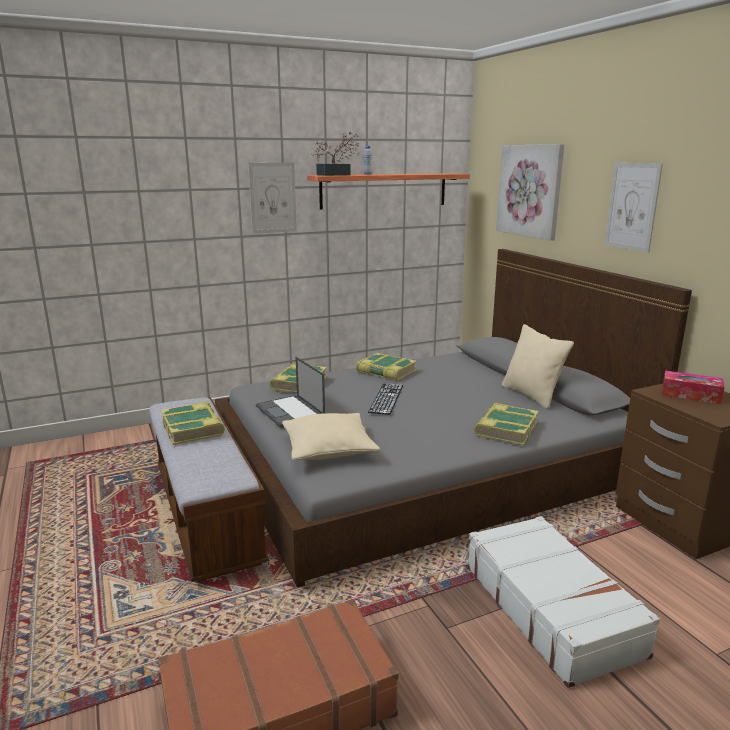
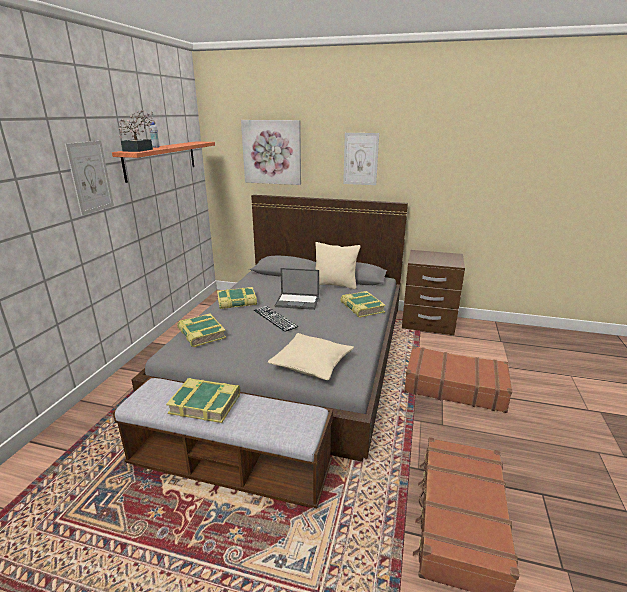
camera: 50 degrees left, 5 degrees up
(290, 412) = (239, 355): laptop -> laptop (298, 301)
(551, 608) = (454, 387): white suitcase -> brown suitcase
(690, 395) = (428, 257): tissue box -> none

